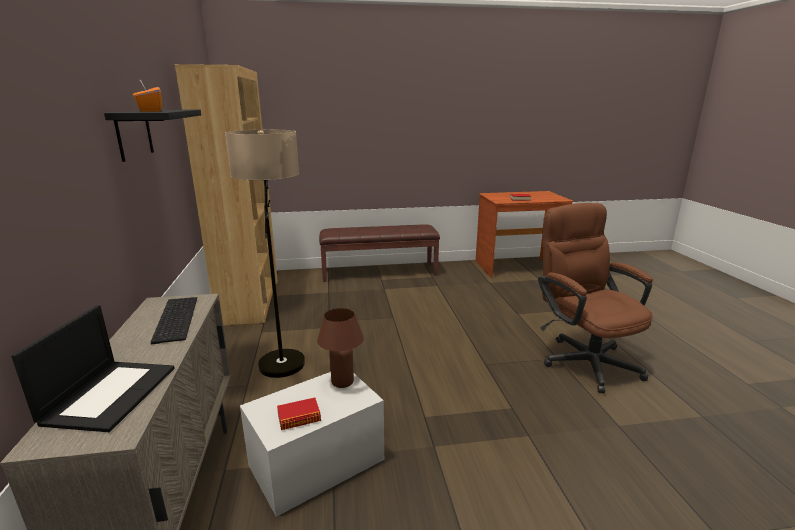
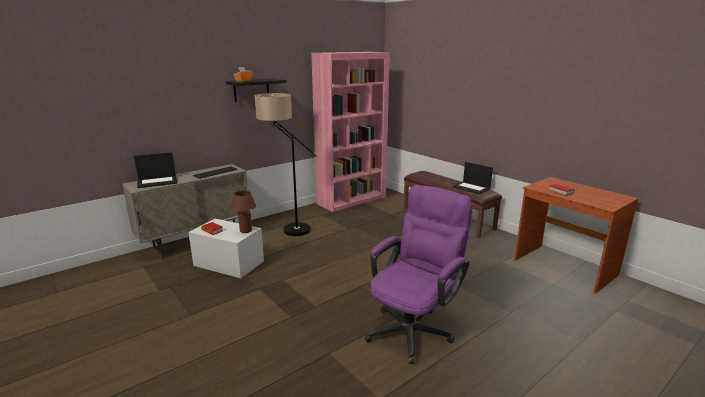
camera: 60 degrees right, 0 degrees up
(250, 300) = (351, 200): brown bookcase -> pink bookcase
(406, 227) = (471, 188): none -> laptop
(583, 359) = (414, 328): brown office chair -> purple office chair

